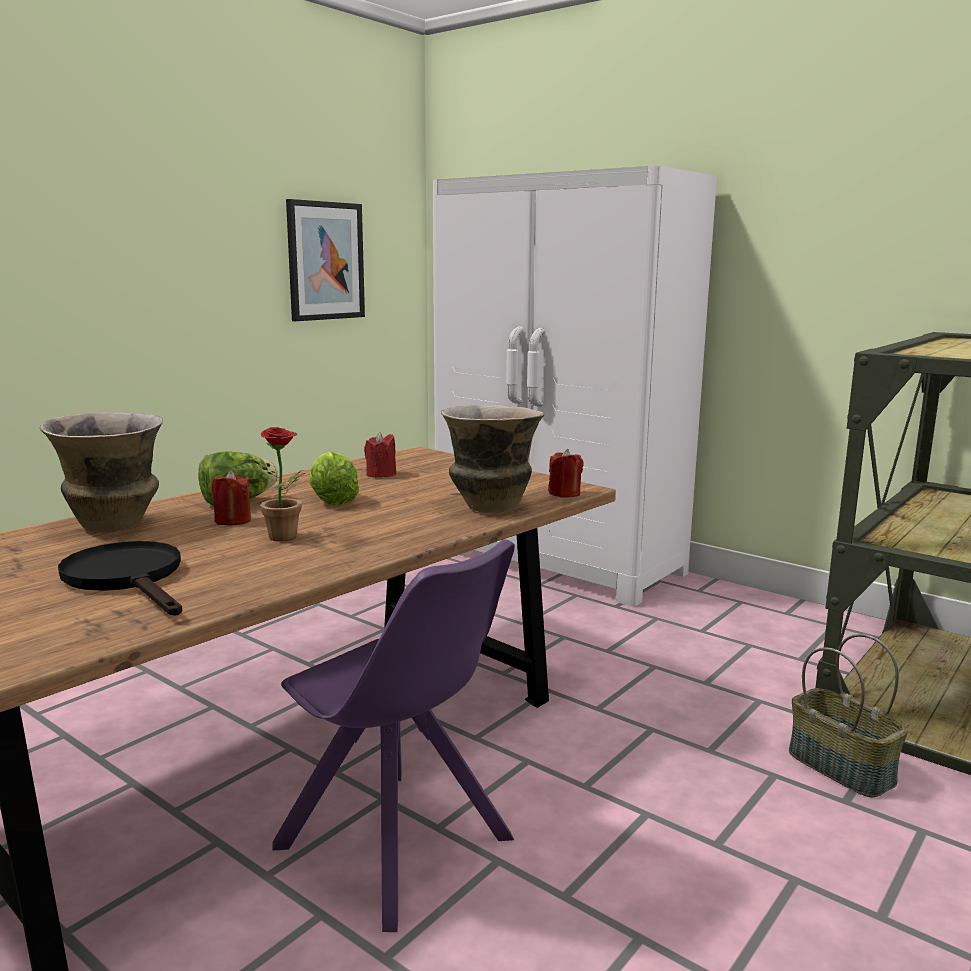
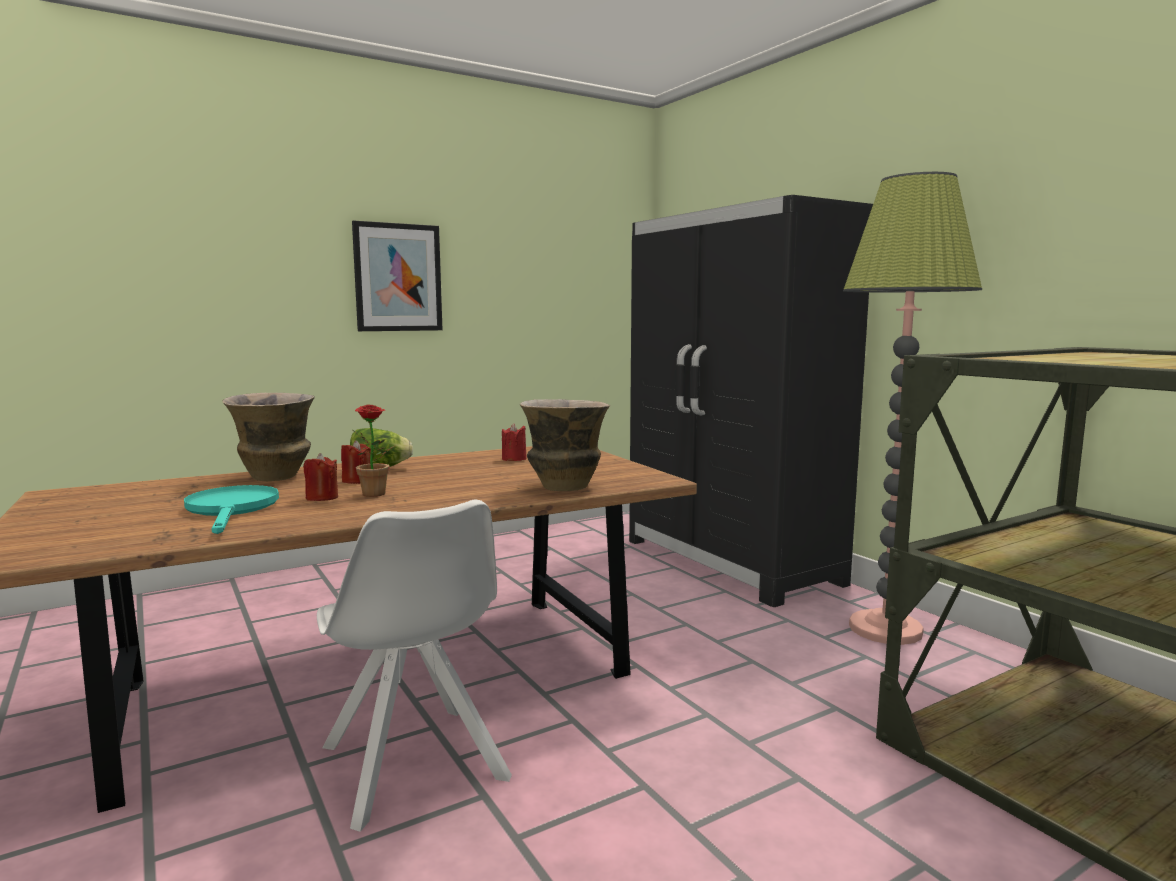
camera: 20 degrees right, 5 degrees down
(129, 578) = (232, 510): black frying pan -> turquoise frying pan
(325, 261) = (553, 293): picture -> picture (398, 277)
(332, 500) = (449, 473): lettuce -> none
(397, 846) = (414, 766): purple chair -> white chair
(557, 562) = (728, 562): white cabinet -> black cabinet
(564, 494) = (643, 483): red candle -> red candle (322, 497)
(748, 614) = (885, 629): none -> floor lamp
(842, 767) = (878, 785): basket -> none

